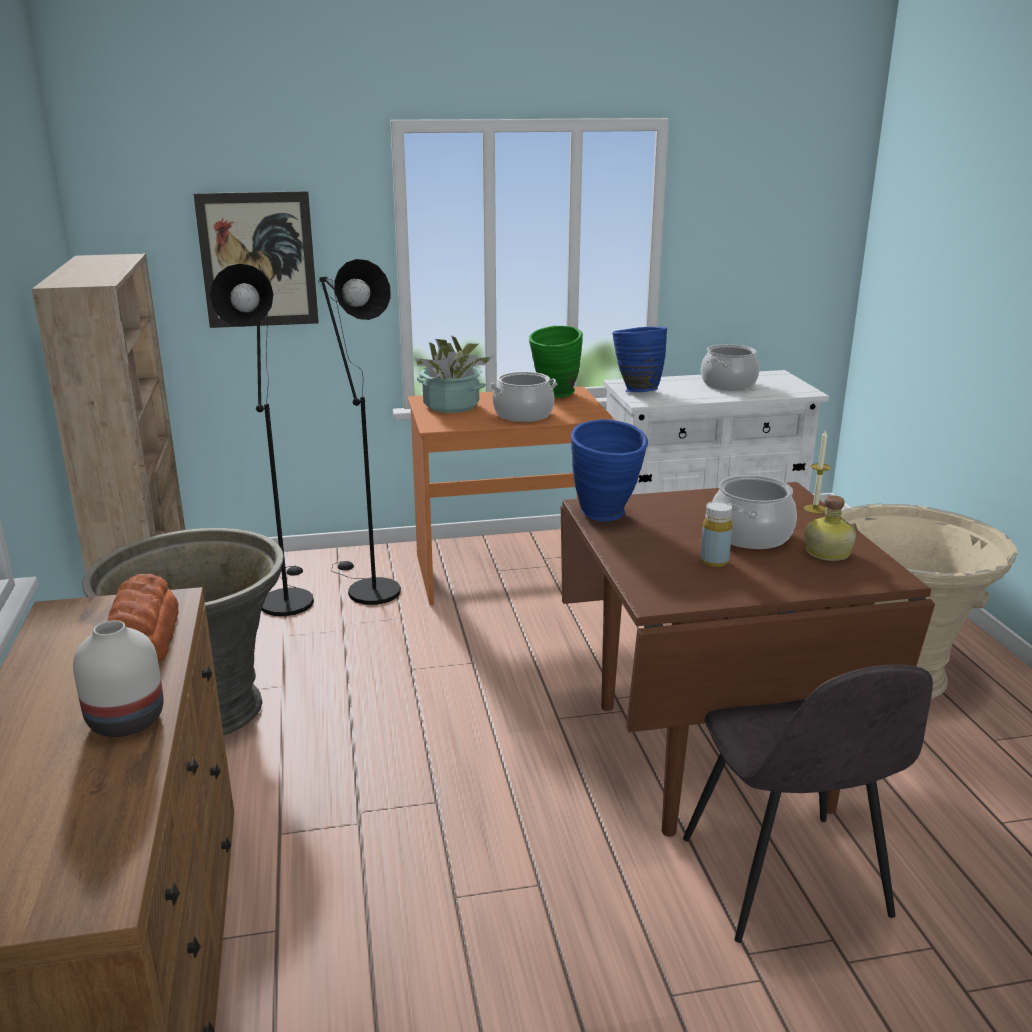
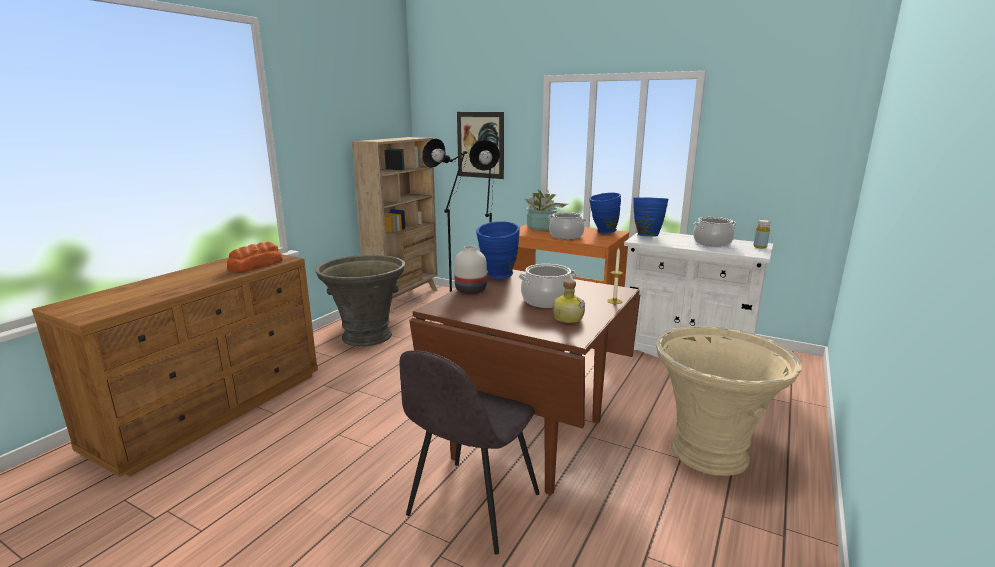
camera: 40 degrees right, 5 degrees down
(125, 720) = (199, 282): white vase -> white vase (471, 290)
(555, 395) = (602, 232): green vase -> blue vase
(714, 561) = (500, 304): yellow bottle -> yellow bottle (760, 247)

